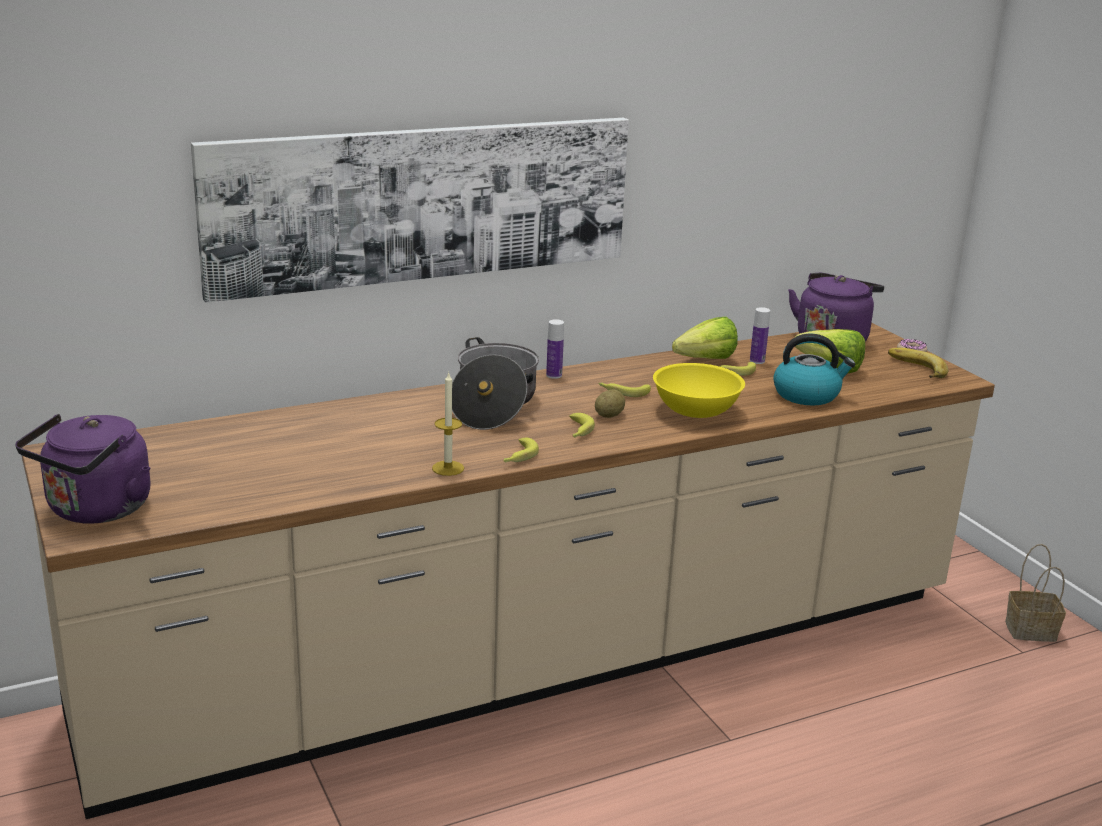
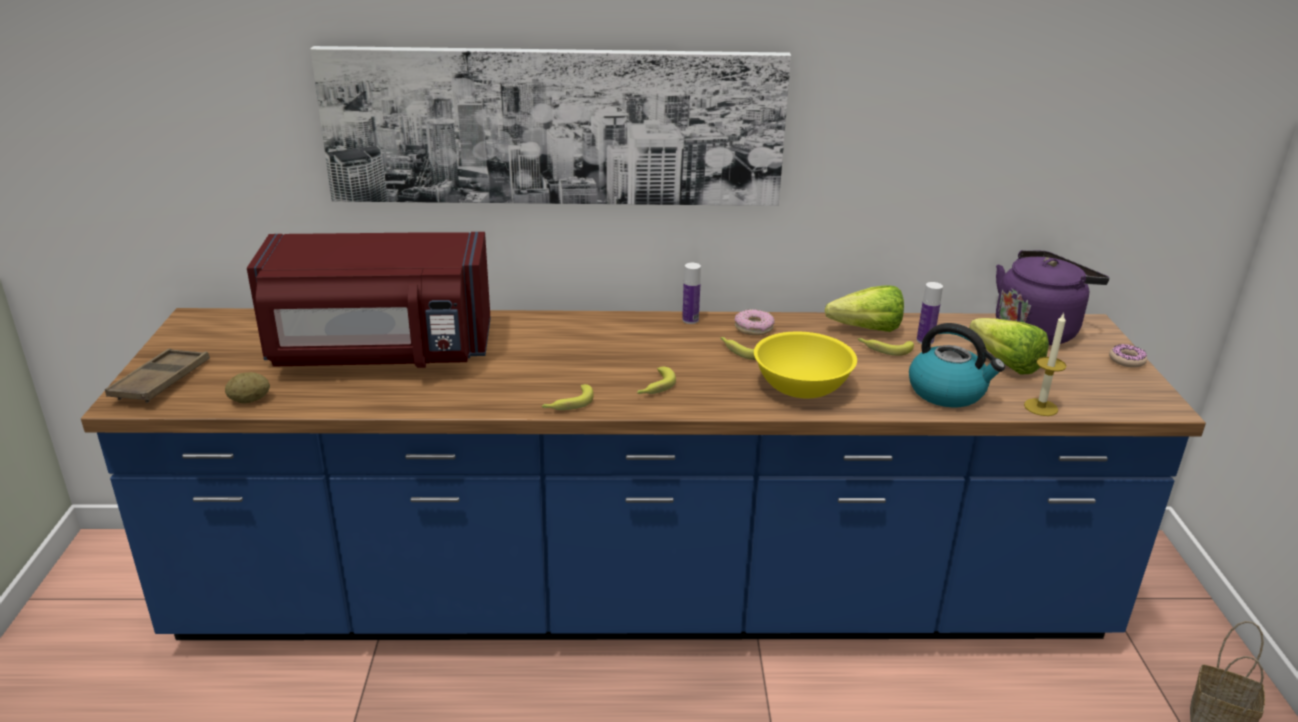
camera: 25 degrees right, 5 degrees up
(95, 510) = (161, 381): purple kettle -> brown tray
(296, 448) = (380, 353): none -> red microwave
(448, 468) = (490, 402): candle -> candle (1041, 407)
(493, 404) = (600, 341): cooking pot -> none
(540, 660) = (644, 597): beige counter -> blue counter
(609, 415) = (703, 375): potato -> potato (250, 400)
(614, 373) = (753, 328): none -> donut
(914, 369) = (1112, 383): banana -> none

